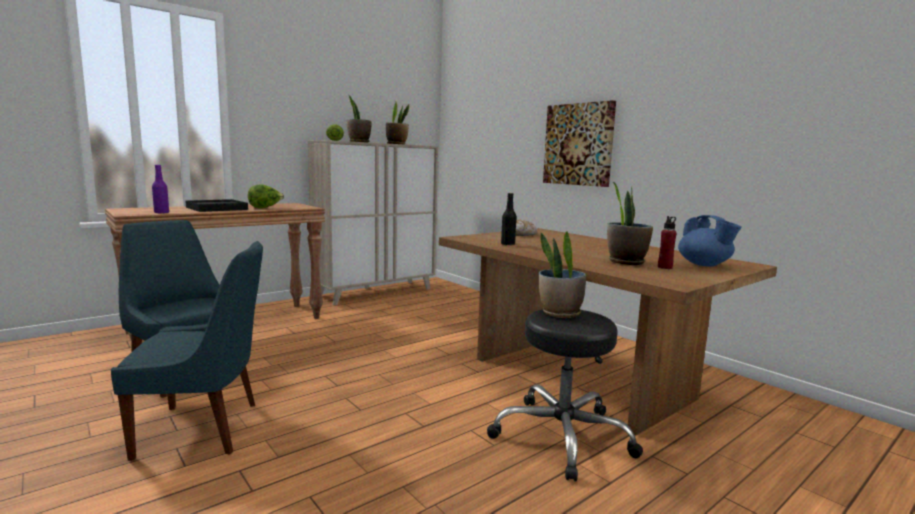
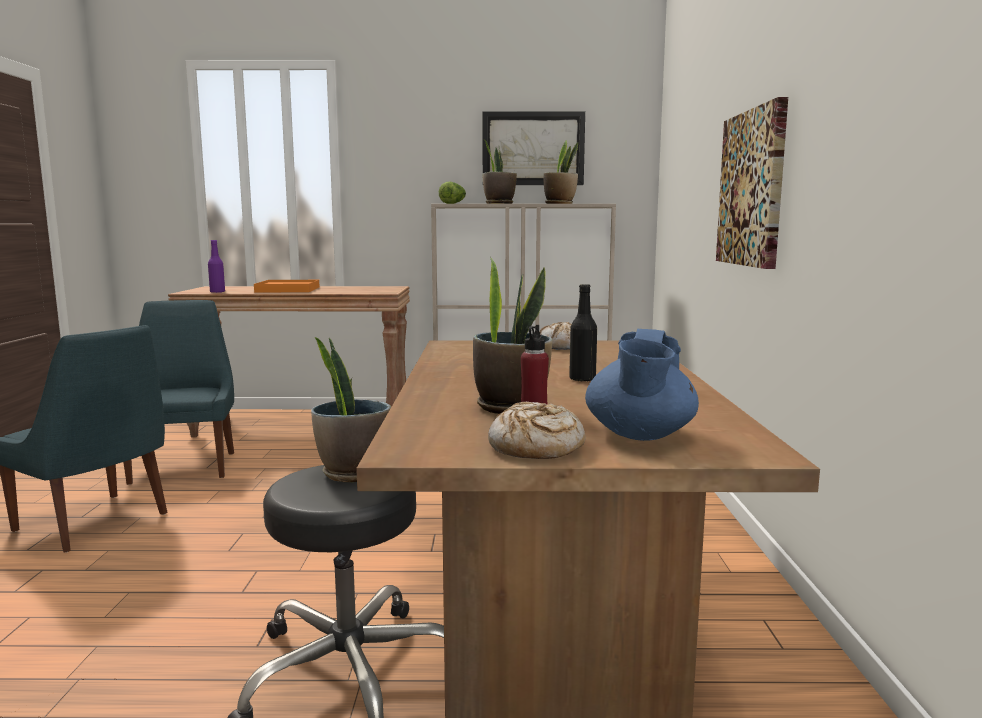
camera: 40 degrees right, 0 degrees up
(216, 208) = (288, 289): black tray -> orange tray
(265, 208) = (337, 291): lettuce -> none
(370, 104) = (533, 149): none -> picture
(508, 244) = (467, 359): black bottle -> black bottle (582, 379)
(700, 274) = (536, 447): none -> bread

